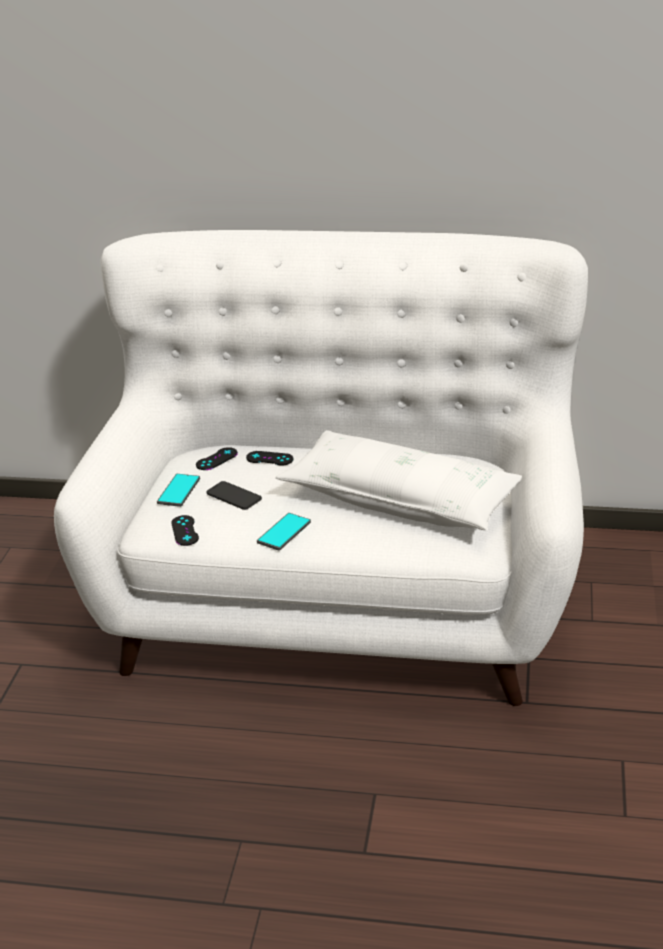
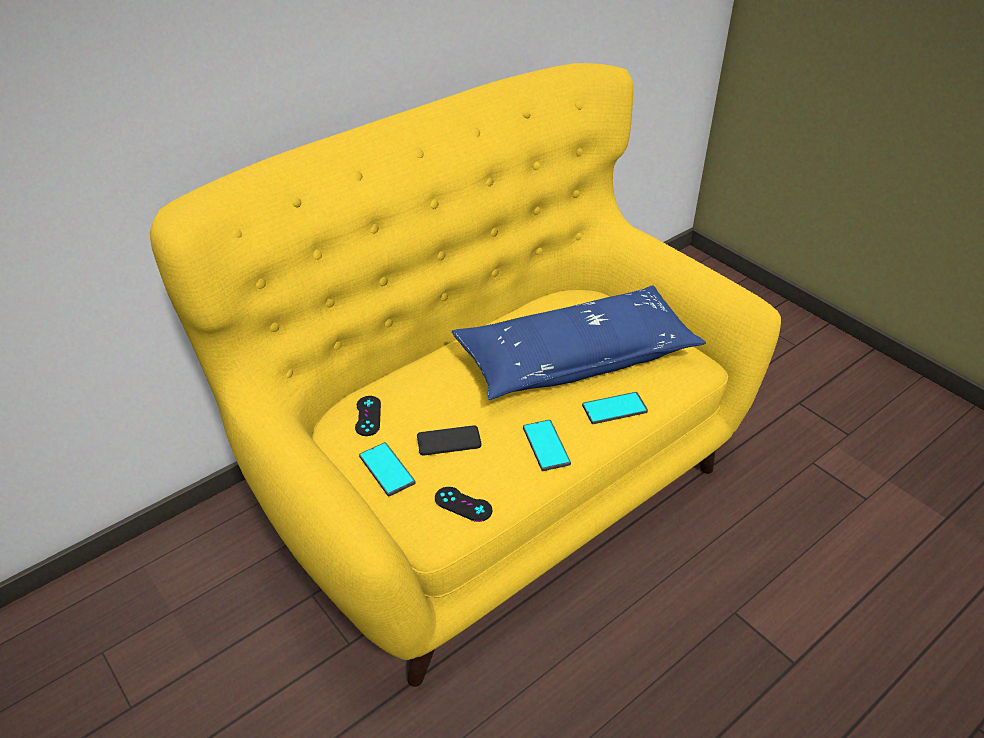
camera: 50 degrees left, 10 degrees up
(269, 458) = (413, 386): black game controller -> none
(338, 605) = (494, 483): white sofa -> yellow sofa
(366, 540) = (614, 408): none -> phone
(400, 500) = (576, 358): white pillow -> blue pillow

